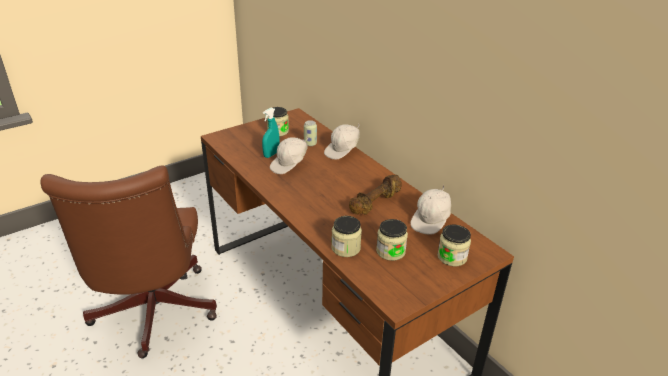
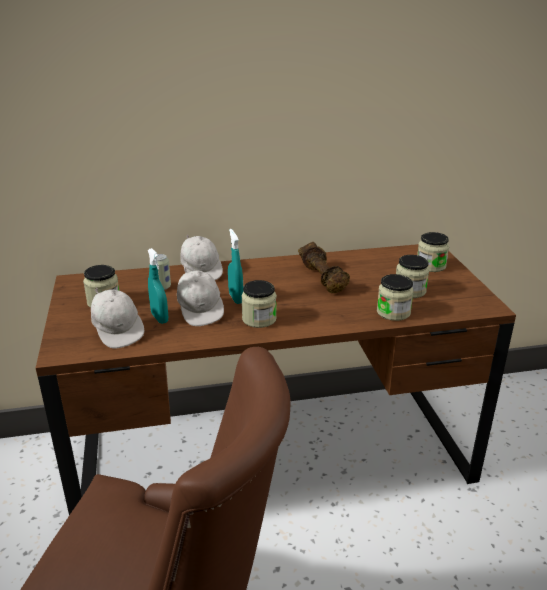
camera: 65 degrees left, 5 degrees down
(294, 190) = (259, 319): none -> jar
(316, 174) = (236, 298): none -> turquoise spray bottle
(431, 221) = (371, 260): white cap -> white cap (118, 331)

